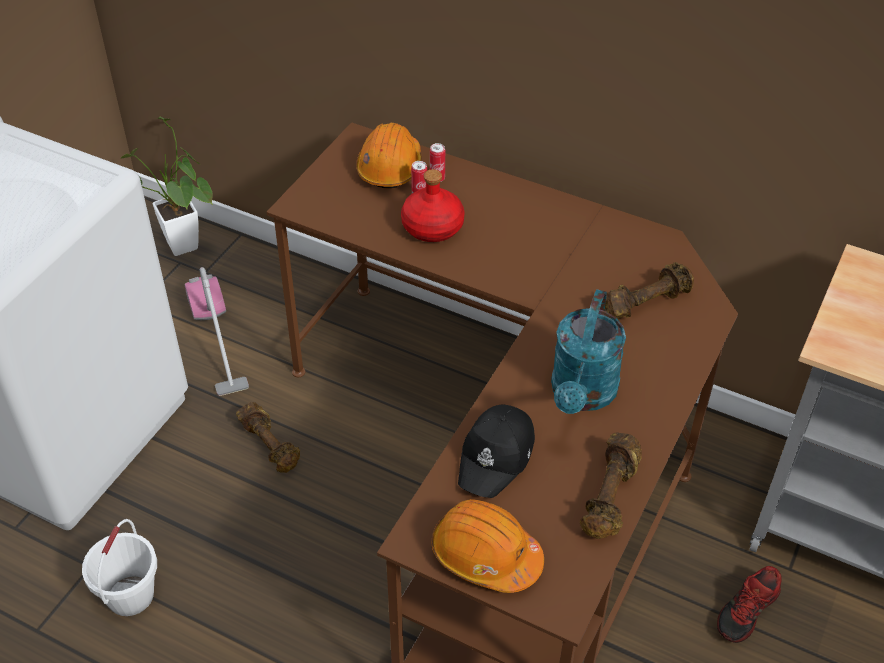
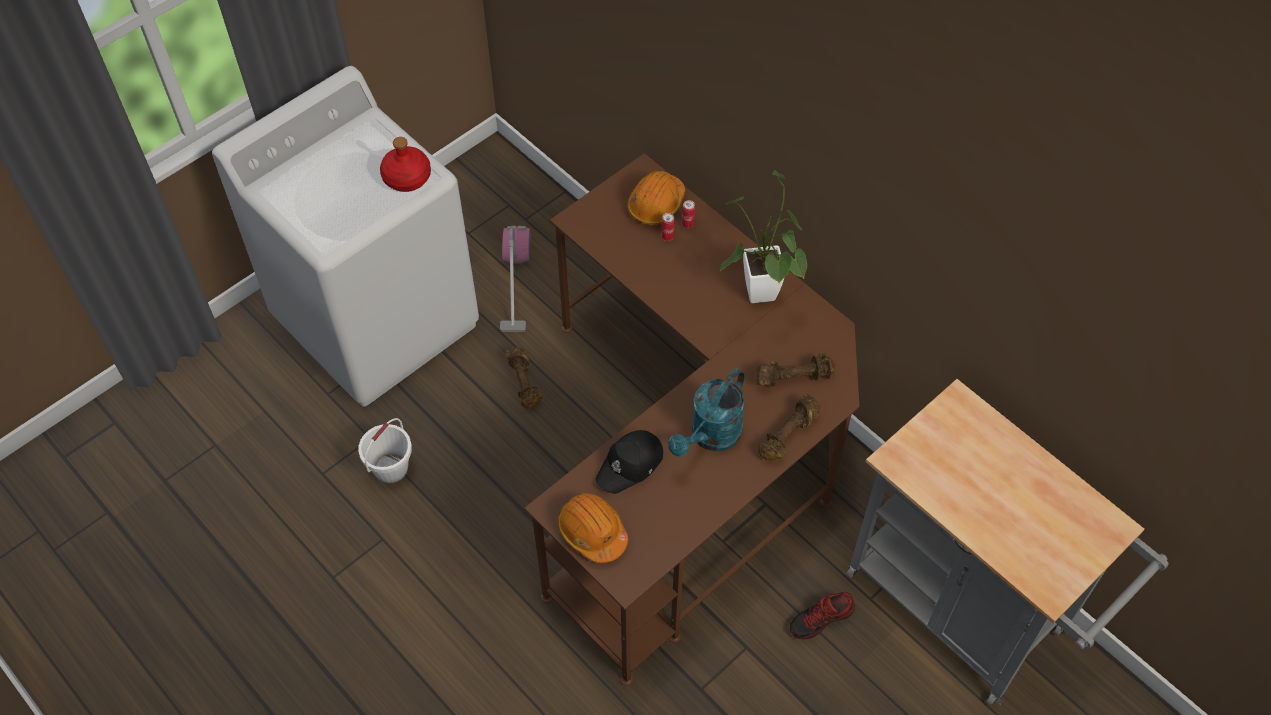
camera: 20 degrees right, 10 degrees up
(184, 251) = (516, 195): potted plant -> potted plant (761, 299)
(432, 226) = (666, 267): red bottle -> red bottle (407, 177)
(611, 497) = (694, 518): brown dumbbell -> brown dumbbell (789, 435)

